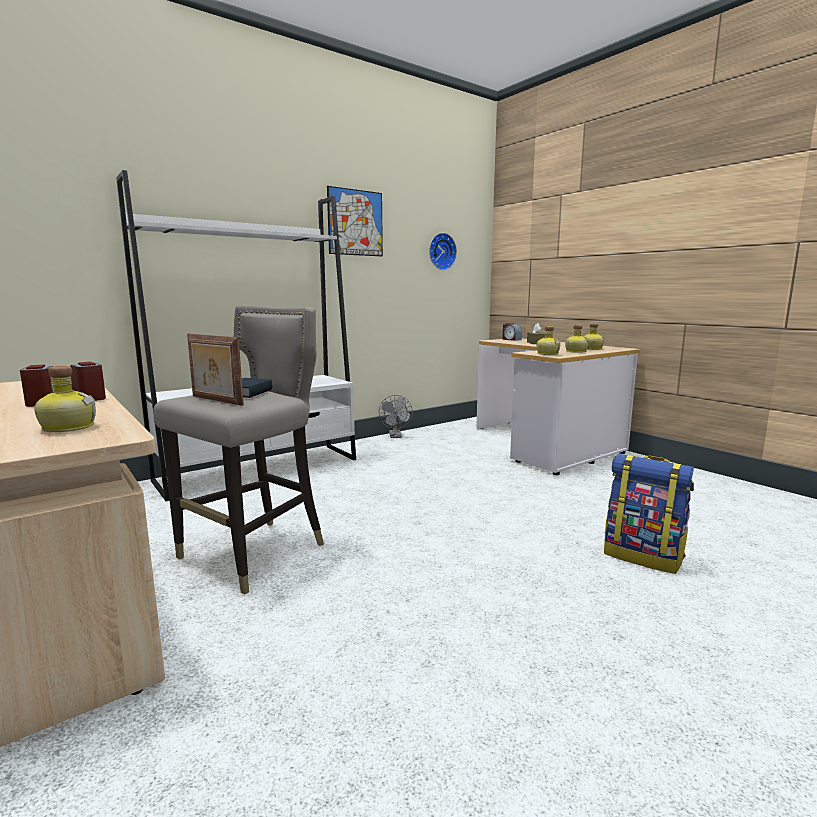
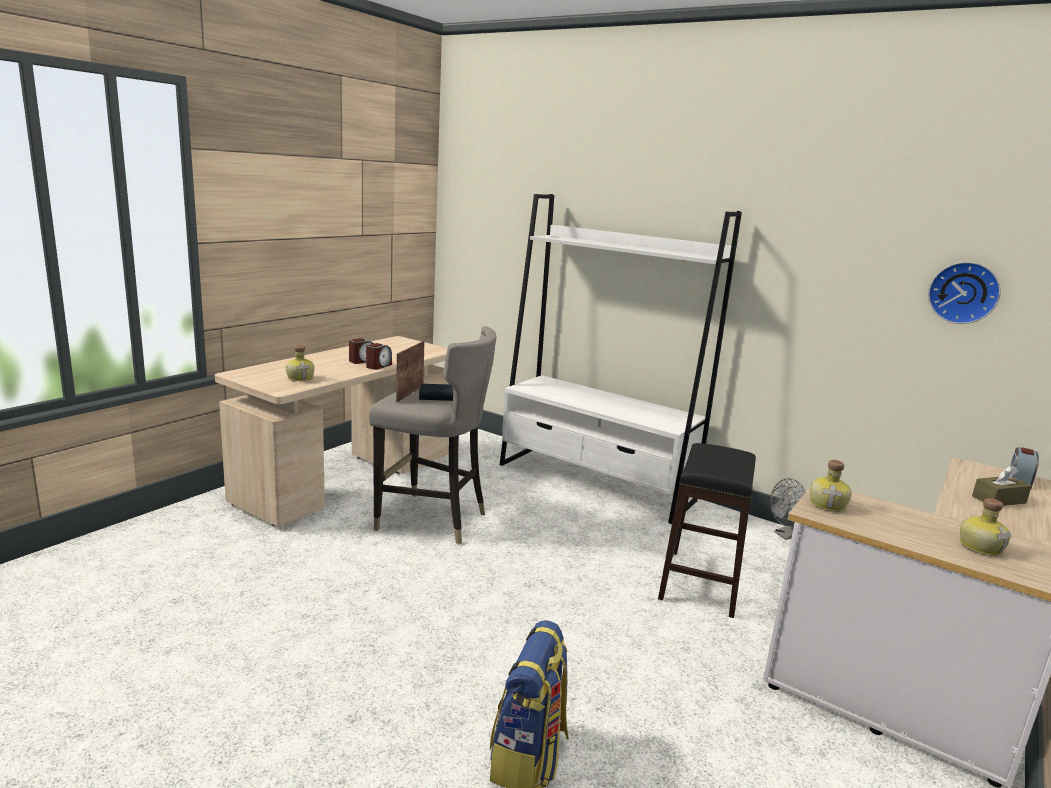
camera: 70 degrees right, 5 degrees up
(355, 222) = (796, 239): picture -> none
(441, 468) = (700, 582): none -> black stool
(575, 351) = (903, 529): bottle -> none

